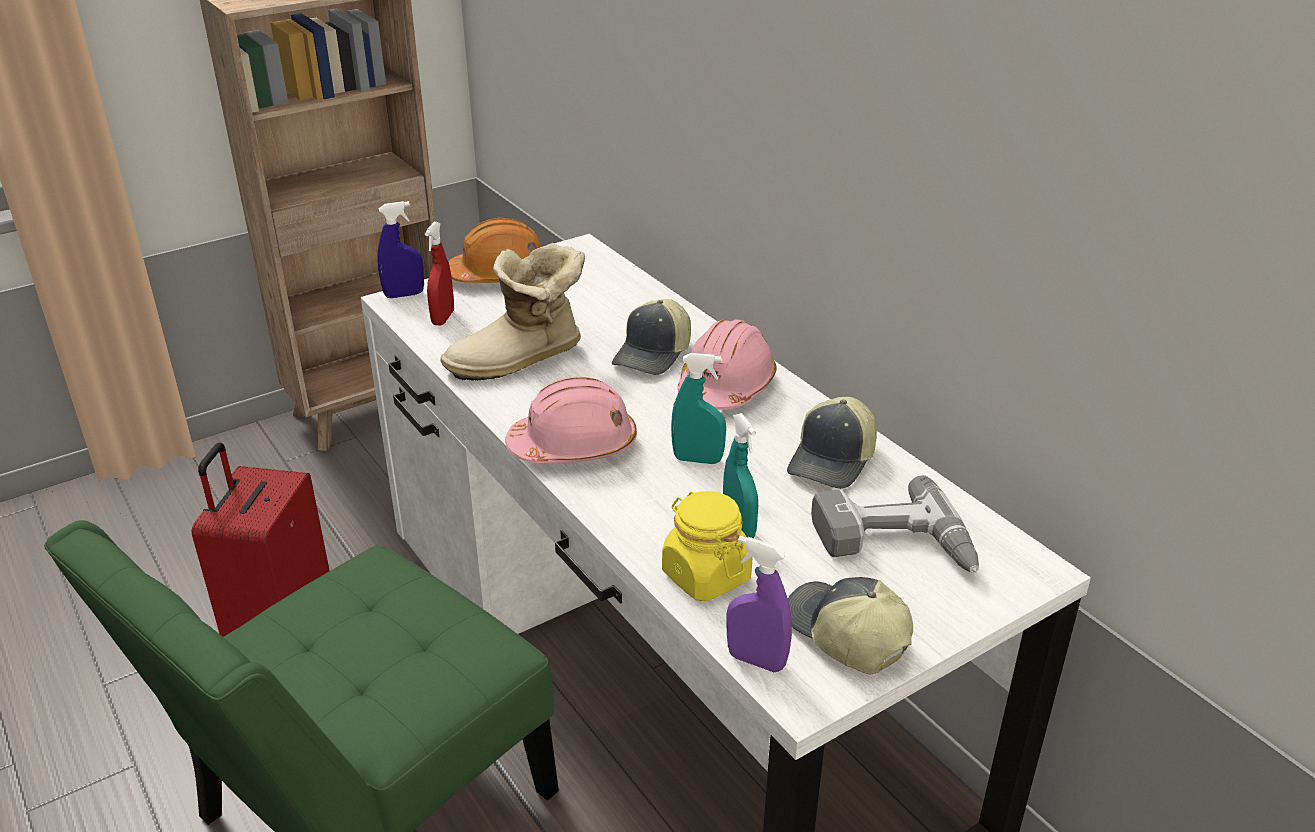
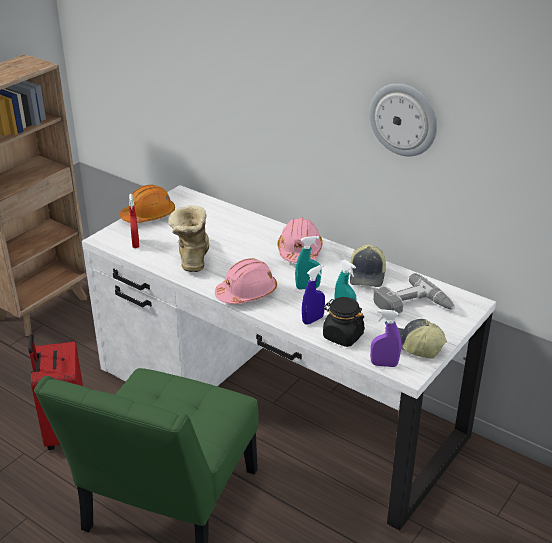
camera: 20 degrees left, 0 degrees up
(404, 295) = (105, 235): blue spray bottle -> blue spray bottle (313, 320)
(520, 361) = (192, 258): boot -> boot turned 135 degrees clockwise
(654, 354) = (255, 242): cap -> none
(705, 575) = (342, 336): yellow jar -> black jar
(946, 132) = (403, 119): none -> wall clock

